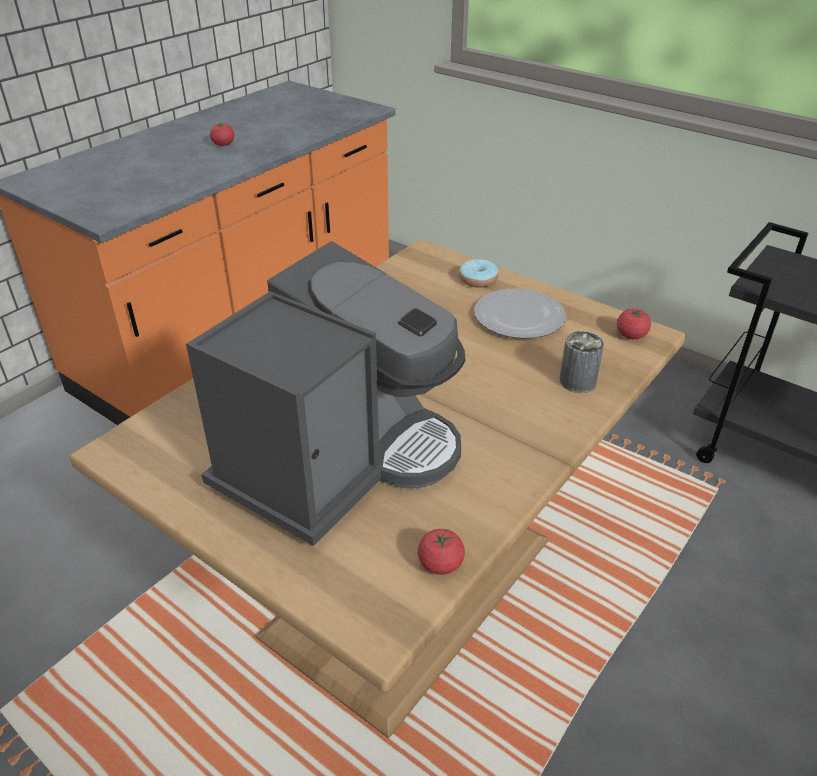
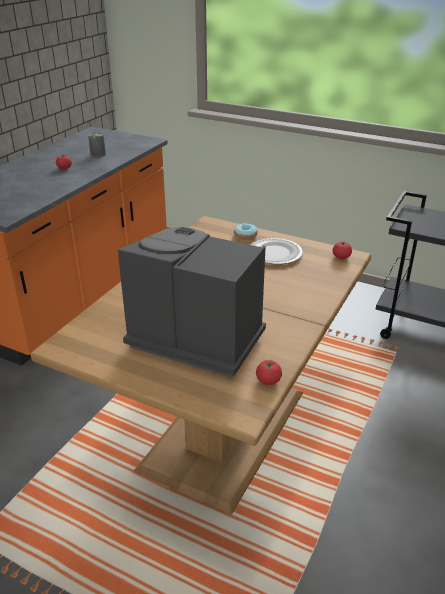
camera: 10 degrees left, 5 degrees down
(338, 460) = (194, 338): coffee machine -> coffee machine turned 90 degrees counterclockwise
(577, 381) = (317, 284): can -> can (98, 154)

